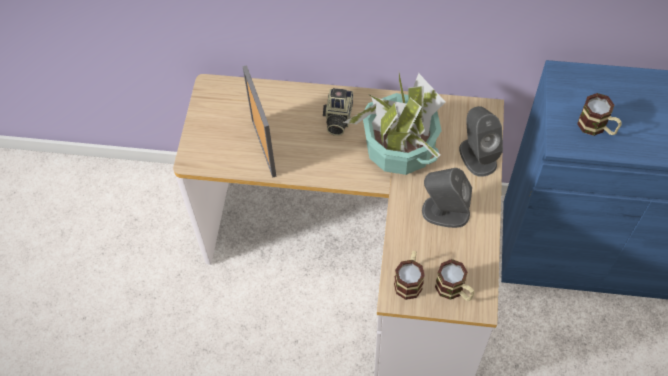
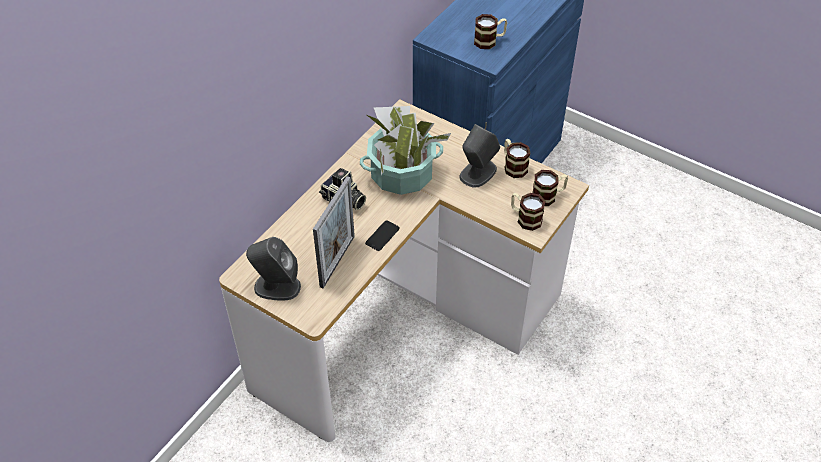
camera: 65 degrees left, 10 degrees down
(264, 148) = (337, 261): picture frame -> picture frame turned 105 degrees clockwise
(313, 168) = (382, 236): none -> phone
(476, 240) = (513, 166): none -> mug
(477, 156) = (440, 134): grey speaker -> grey speaker (276, 287)

